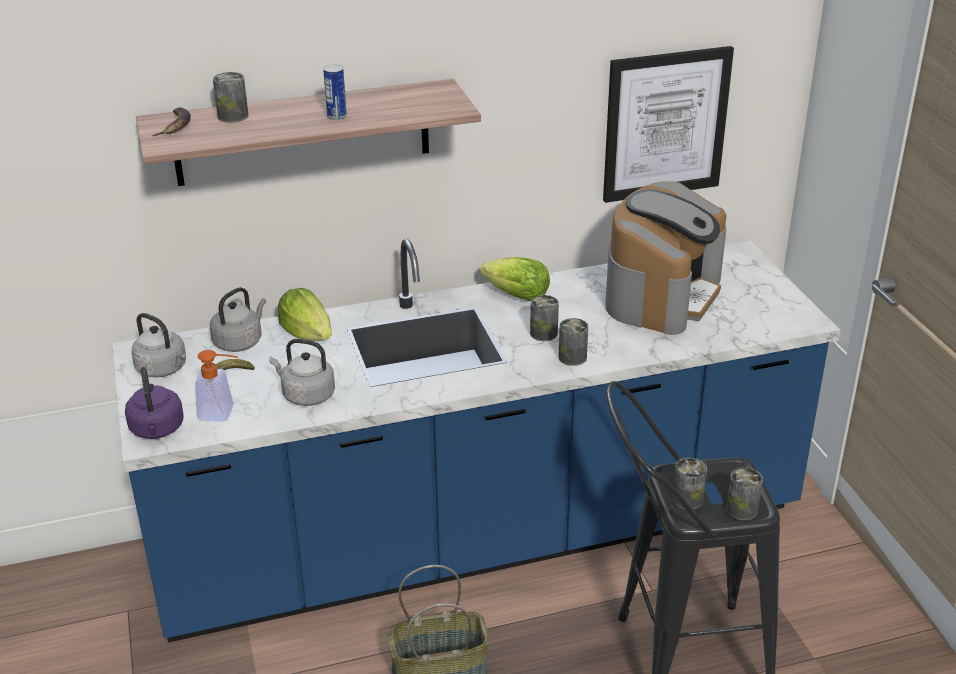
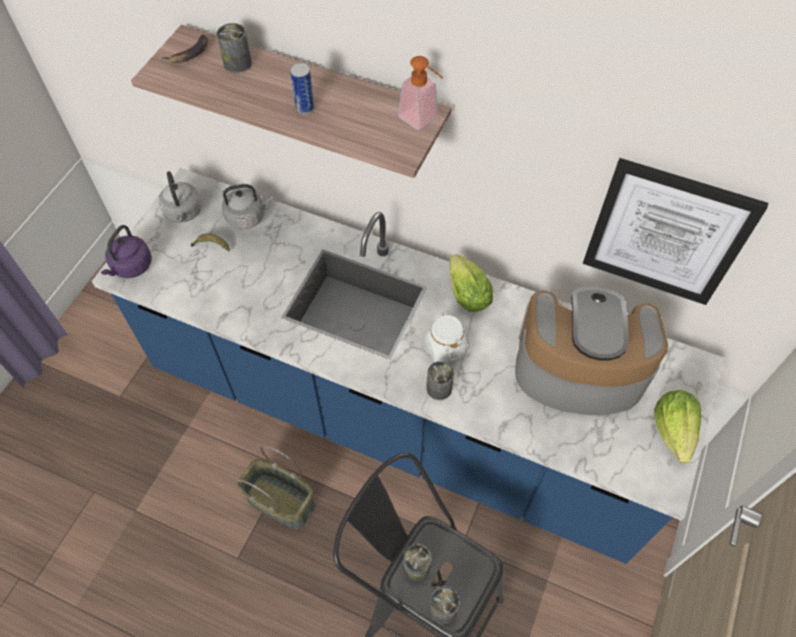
camera: 40 degrees right, 25 degrees up
(223, 413) = (177, 278): soap dispenser -> soap dispenser (423, 120)
(306, 395) = (237, 297): grey kettle -> none
(307, 334) = (293, 238): lettuce -> lettuce (673, 430)
(543, 333) = (445, 348): can -> white jar
(661, 294) = (578, 369): coffee machine -> coffee machine turned 150 degrees counterclockwise

